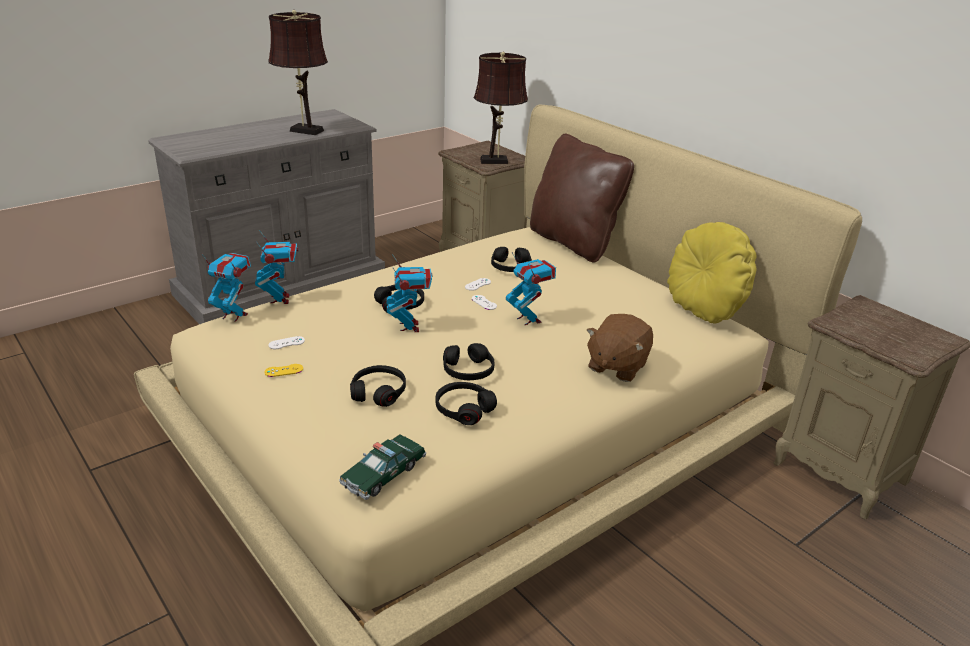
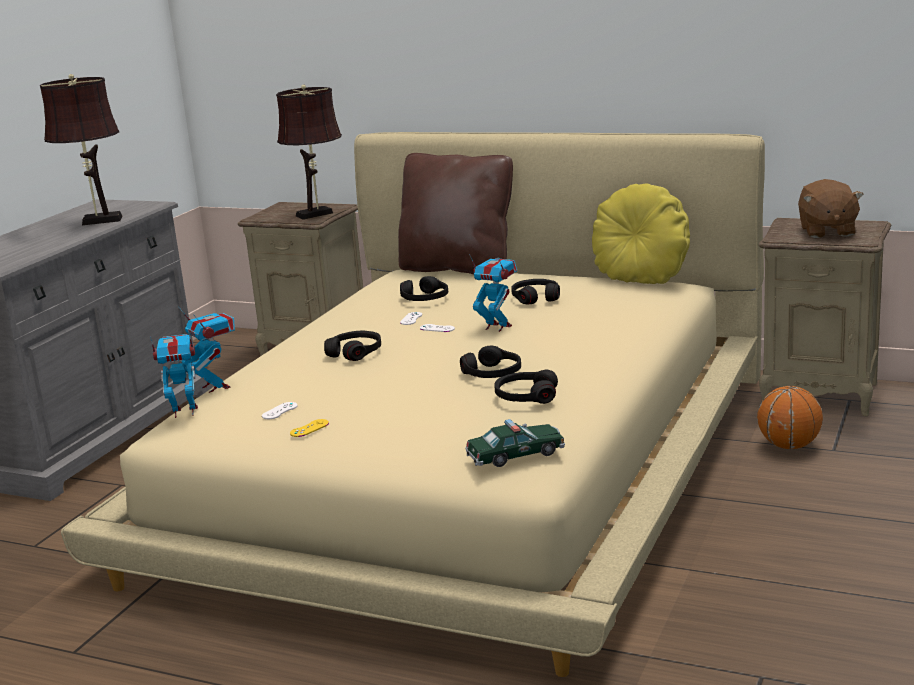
camera: 25 degrees left, 10 degrees down
(378, 392) = (429, 411): black headphones -> black headphones (535, 298)
(383, 474) = (516, 455): toy car -> toy car turned 120 degrees counterclockwise
(409, 327) = (390, 364): toy robot -> none
(616, 366) = (618, 333): brown plush toy -> brown plush toy (826, 231)
(758, 520) = (789, 446): none -> basketball

